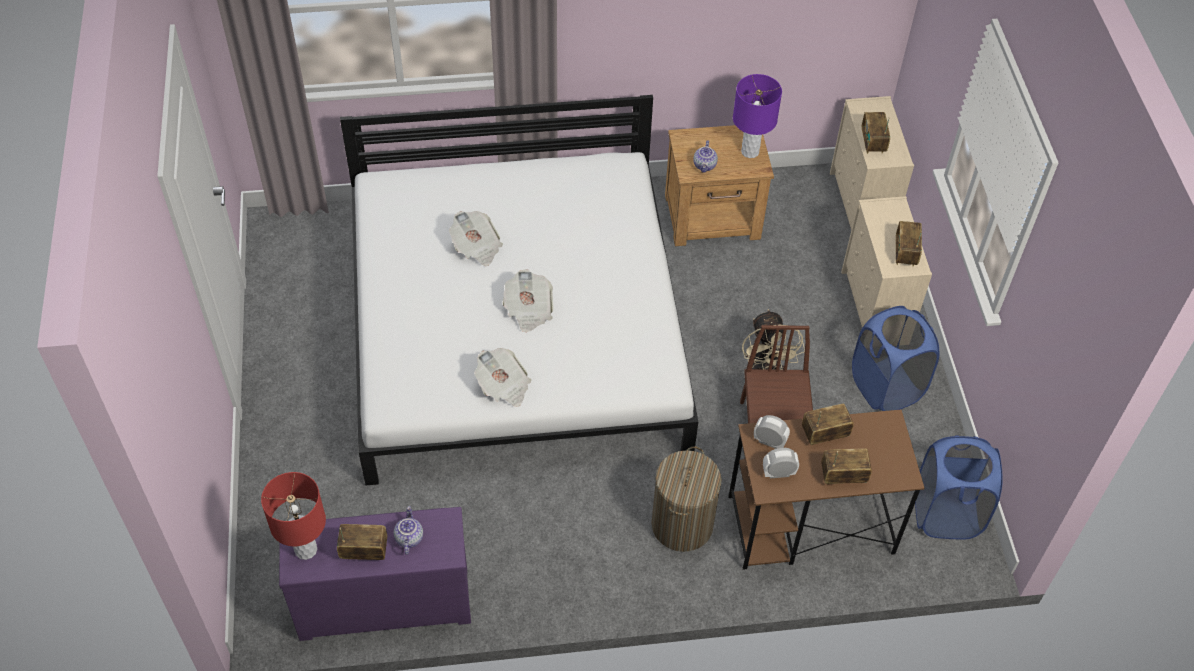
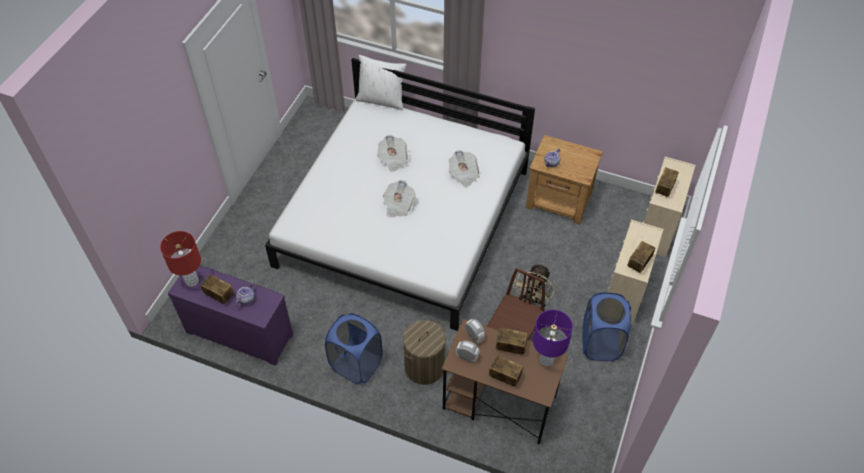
camera: 30 degrees right, 0 degrees up
(399, 167) = (381, 100): none -> white pillow
(503, 386) = (356, 241): newspaper -> newspaper (464, 174)
(749, 151) = (585, 165): purple table lamp -> purple table lamp (546, 359)
(946, 514) = (587, 436): blue laundry basket -> blue laundry basket (356, 364)

